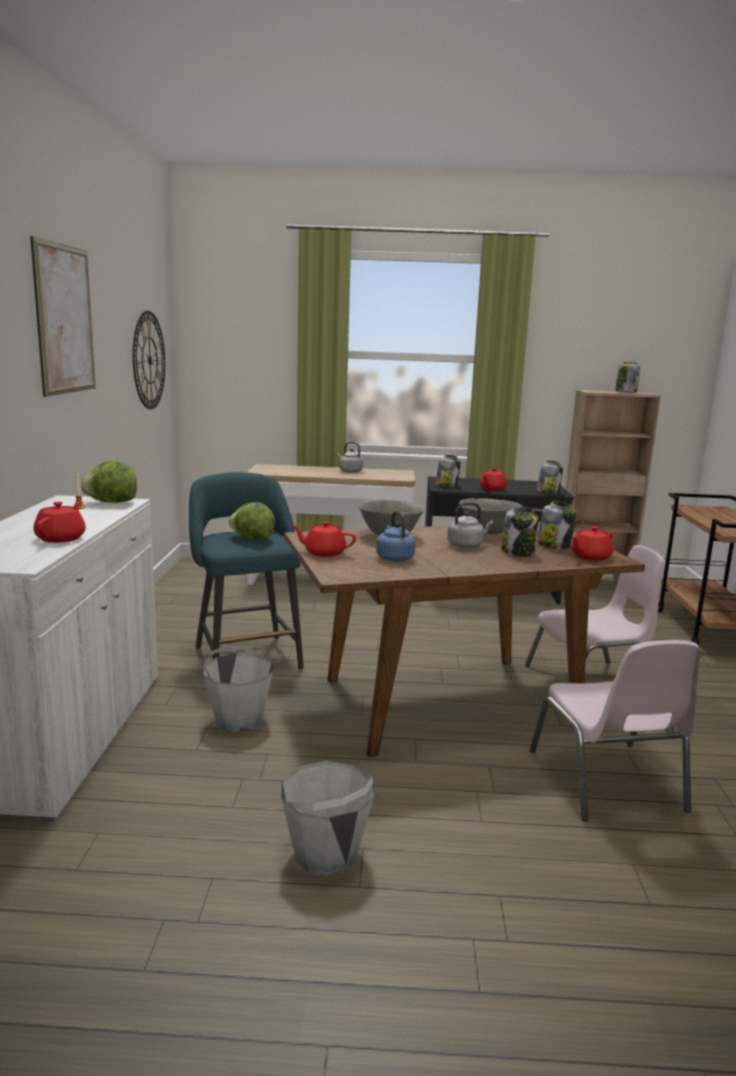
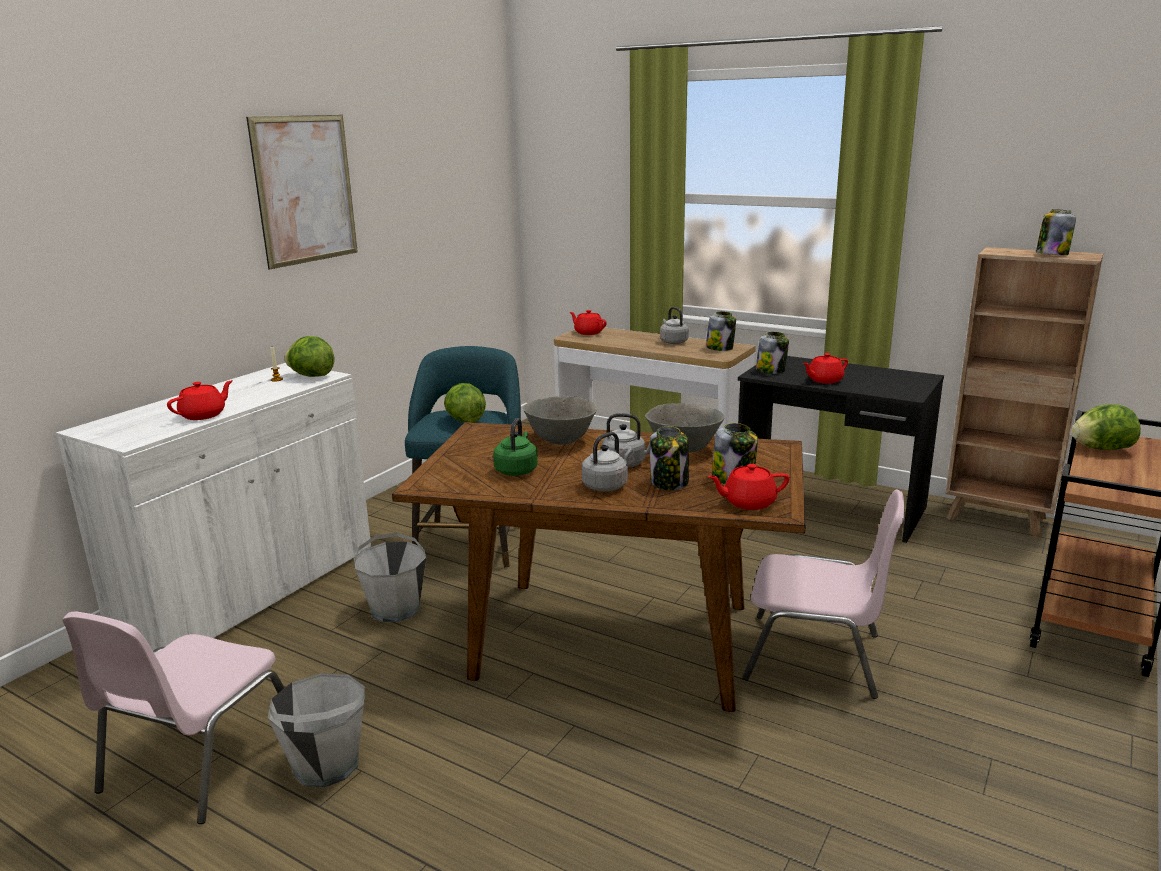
camera: 30 degrees right, 5 degrees up
(149, 360) = (463, 212): wall clock -> none
(324, 553) = (458, 453): red teapot -> red teapot (588, 332)
(394, 558) = (517, 470): blue kettle -> green kettle
(480, 559) = (607, 485): none -> grey kettle
(548, 492) = (896, 391): jar -> jar (720, 348)
(607, 782) = (685, 785): pink chair -> pink chair (198, 760)
(700, 513) = (1101, 449): none -> lettuce

